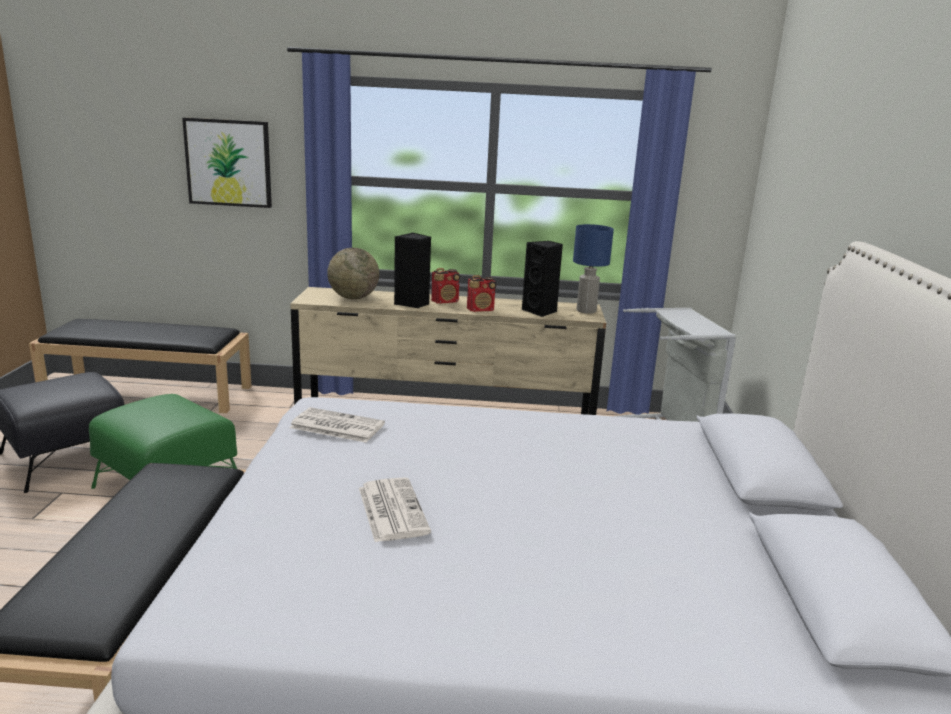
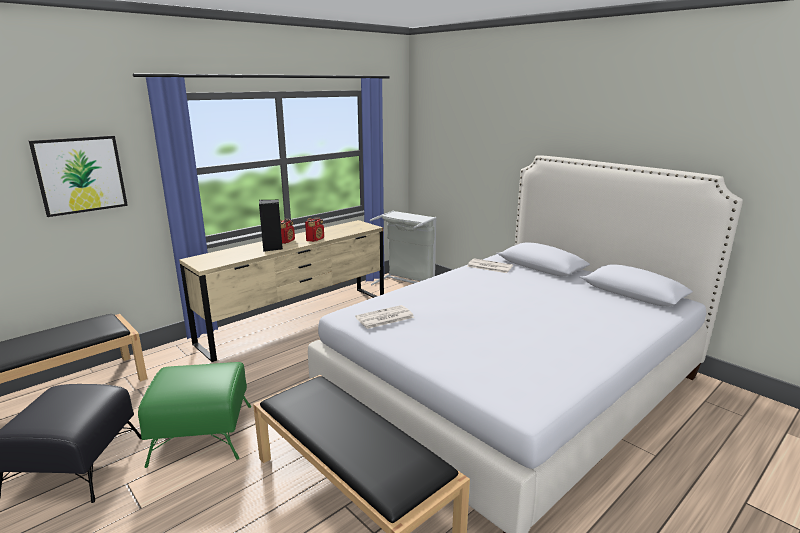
camera: 45 degrees left, 0 degrees up
(353, 298) = (229, 256): globe -> none
(391, 509) = (486, 334): newspaper -> newspaper (489, 266)
(540, 311) = (344, 231): black speaker -> none
(586, 311) = (362, 224): blue table lamp -> none

